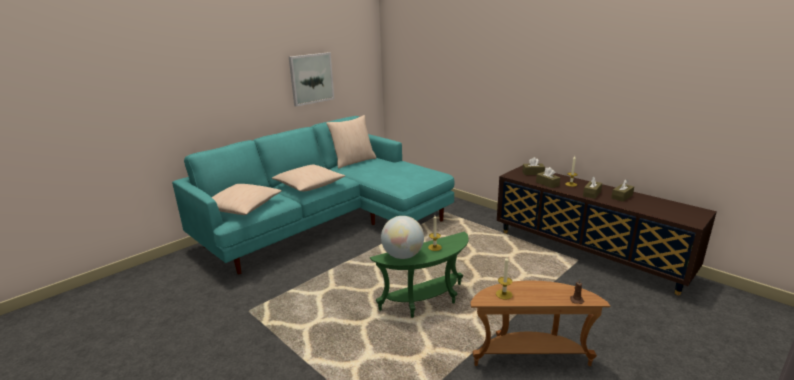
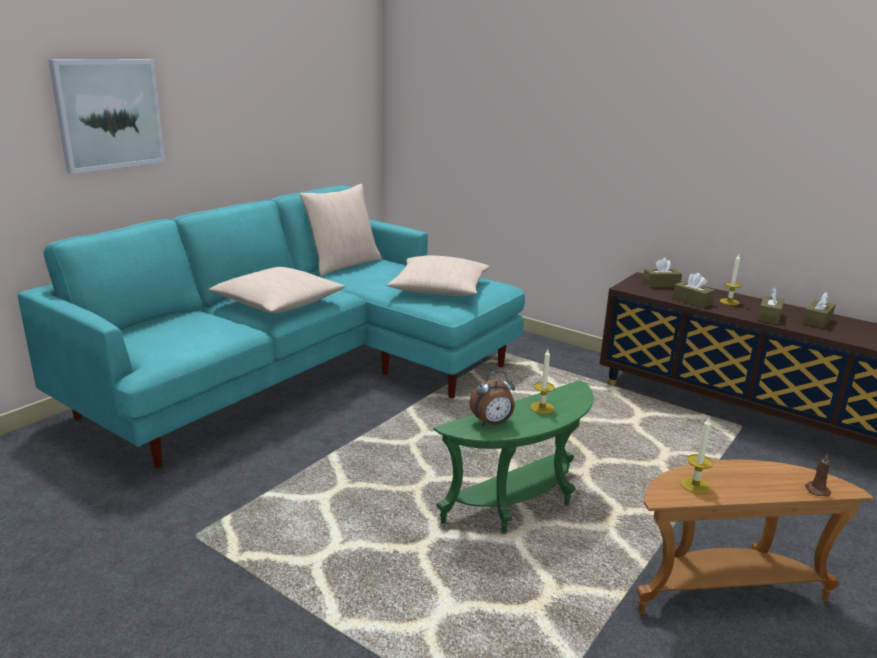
camera: 10 degrees left, 0 degrees up
(242, 207) = (162, 342): beige pillow -> beige pillow (439, 289)
(311, 78) = (270, 115): picture -> picture (109, 114)
(403, 256) = (492, 423): globe -> alarm clock

